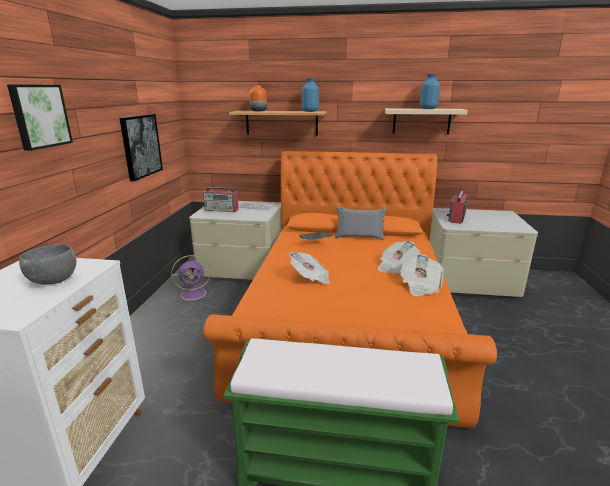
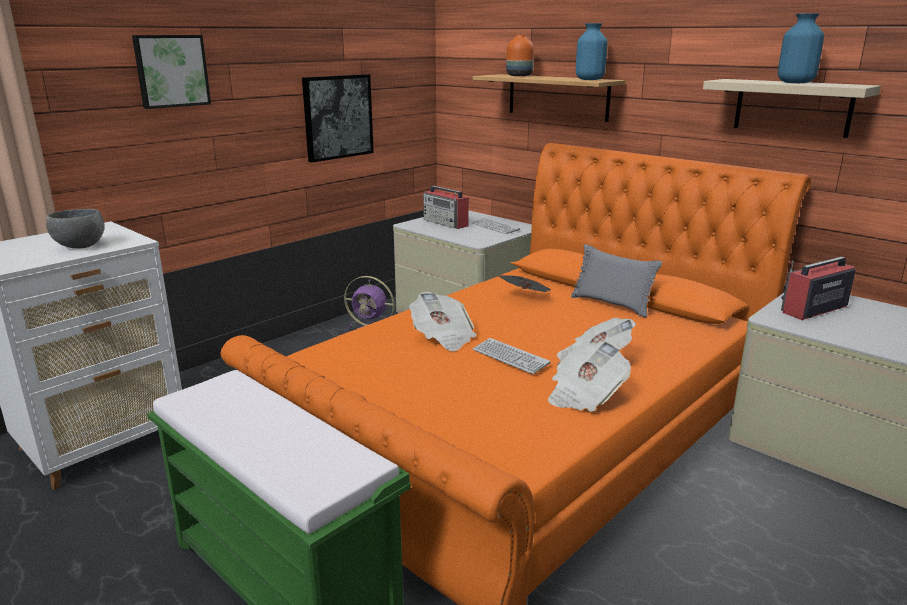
camera: 35 degrees right, 0 degrees up
(360, 278) = (510, 357): none -> keyboard

